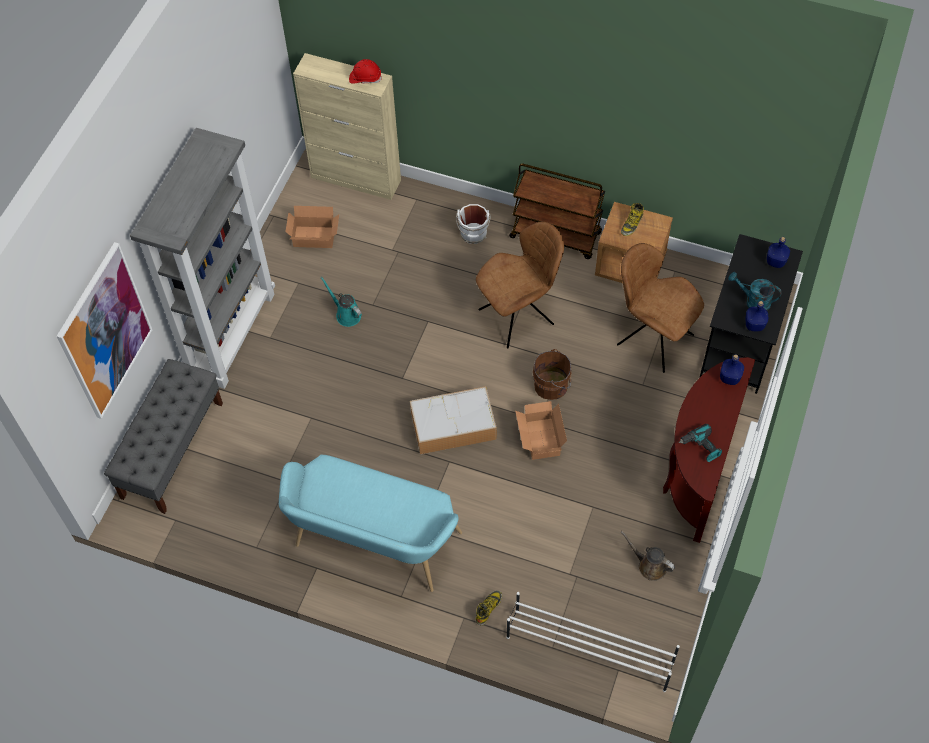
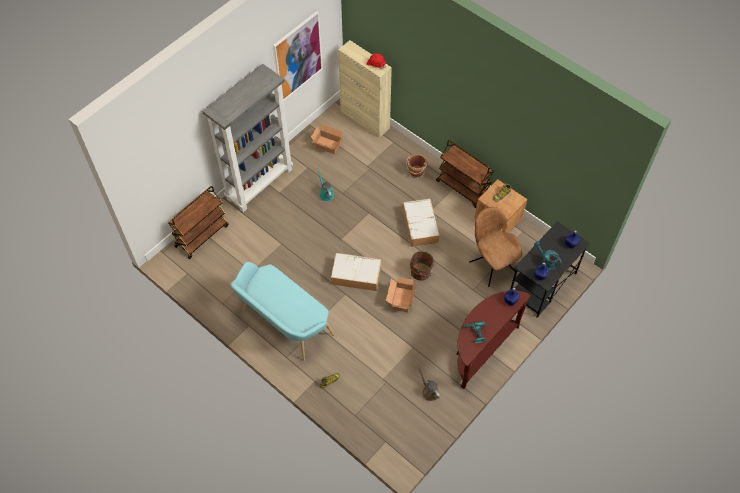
camera: 20 degrees right, 0 degrees up
(105, 332) = (174, 158): picture -> picture (297, 56)
(172, 449) = (202, 235): grey bench -> brown cart
(473, 234) = (416, 172): white bucket -> brown bucket
(518, 316) = (420, 226): brown chair -> storage box
(588, 649) = (374, 424): white shoe rack -> none

